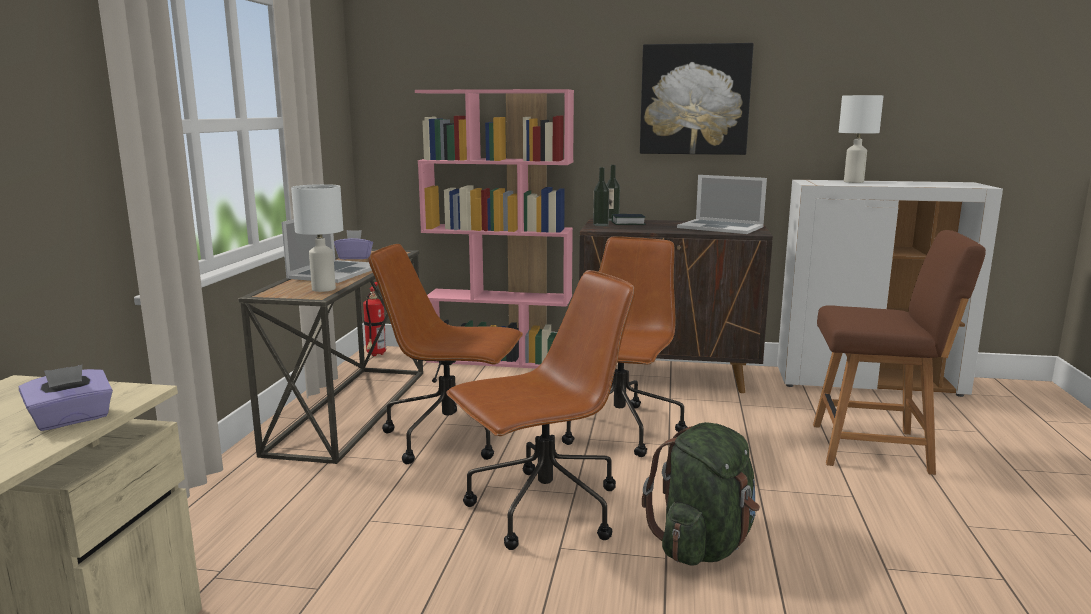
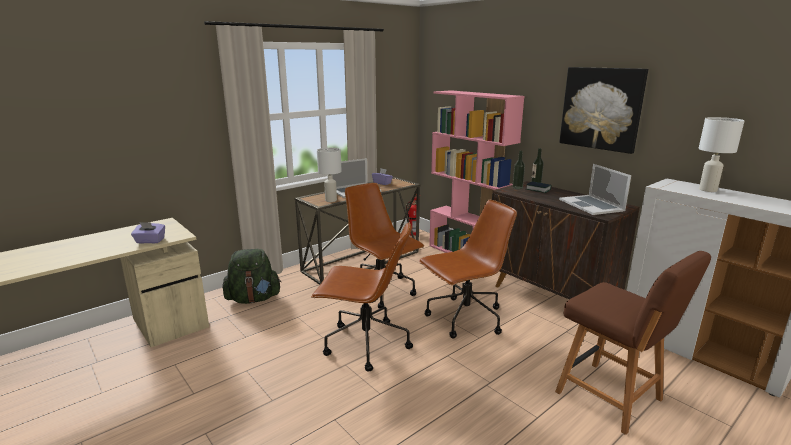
camera: 40 degrees right, 5 degrees up
(704, 545) = (406, 398): green backpack -> green backpack (253, 299)

